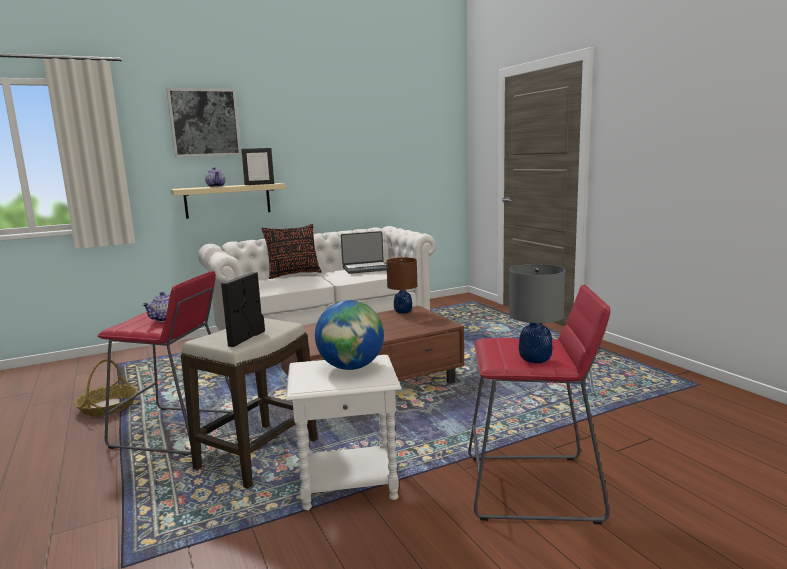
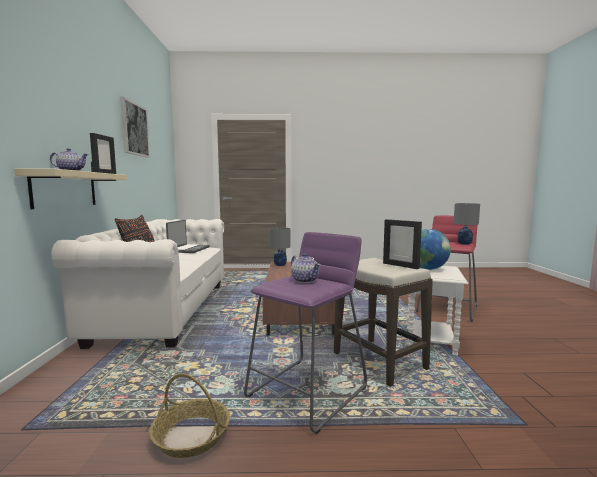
camera: 65 degrees left, 5 degrees down
(175, 430) = (307, 392): red stool -> purple stool
(204, 122) = (44, 93): picture -> picture (134, 129)
(404, 312) = (280, 265): brown table lamp -> grey table lamp

